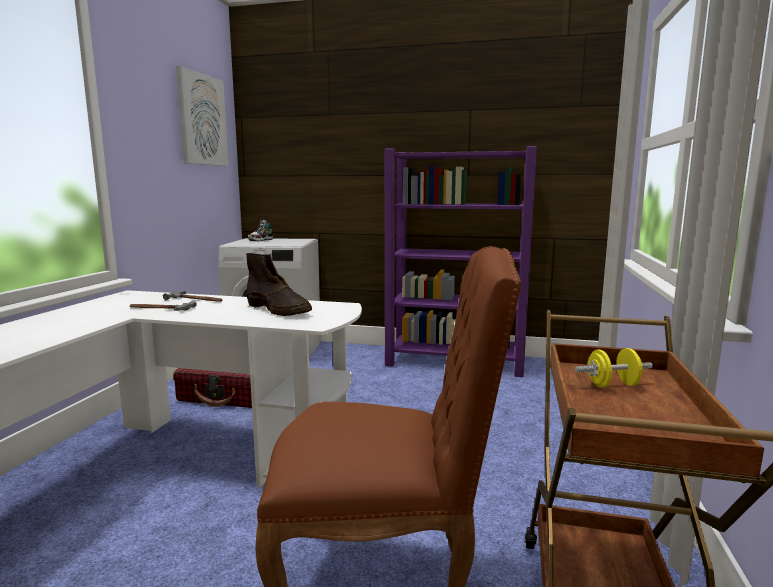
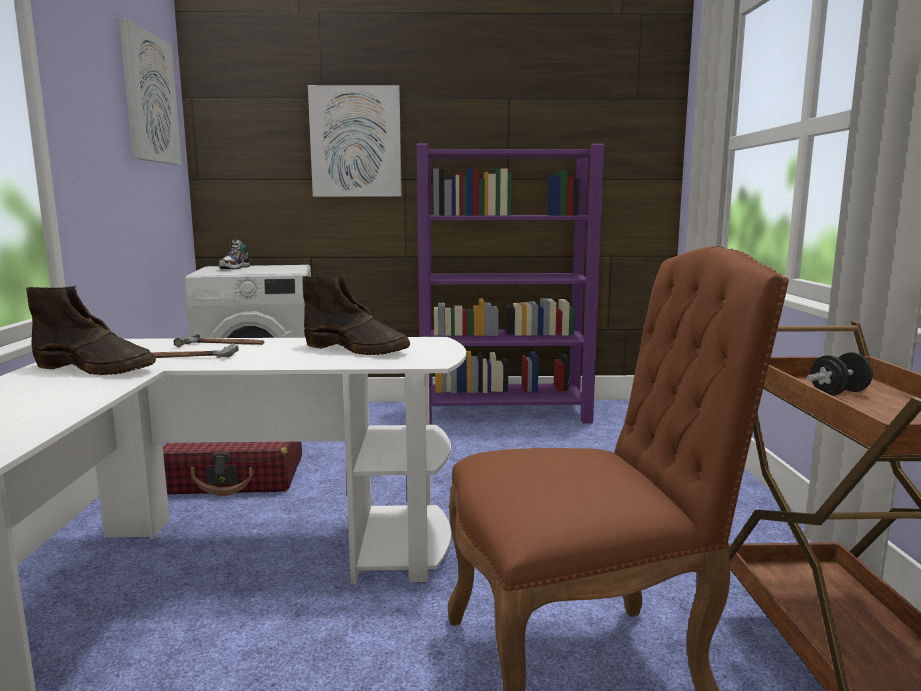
camera: 15 degrees left, 0 degrees up
(94, 313) = (96, 368): none -> brown boot
(352, 147) = (356, 142): none -> picture
(612, 385) = (838, 393): yellow dumbbell -> black dumbbell

